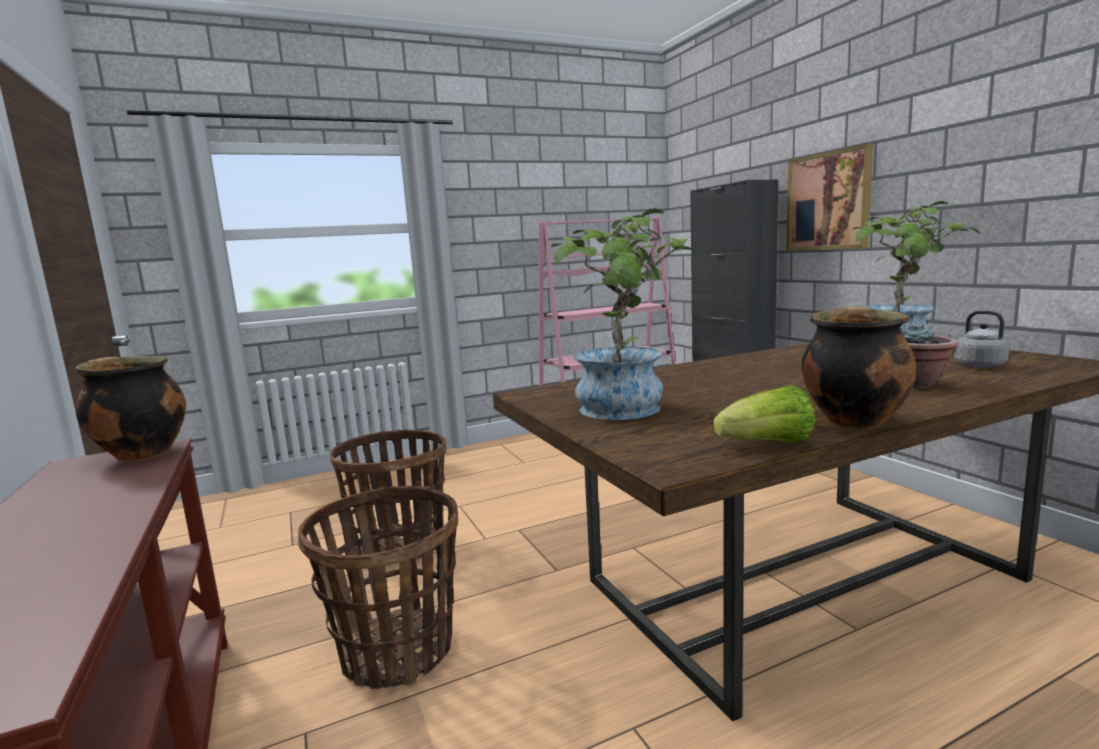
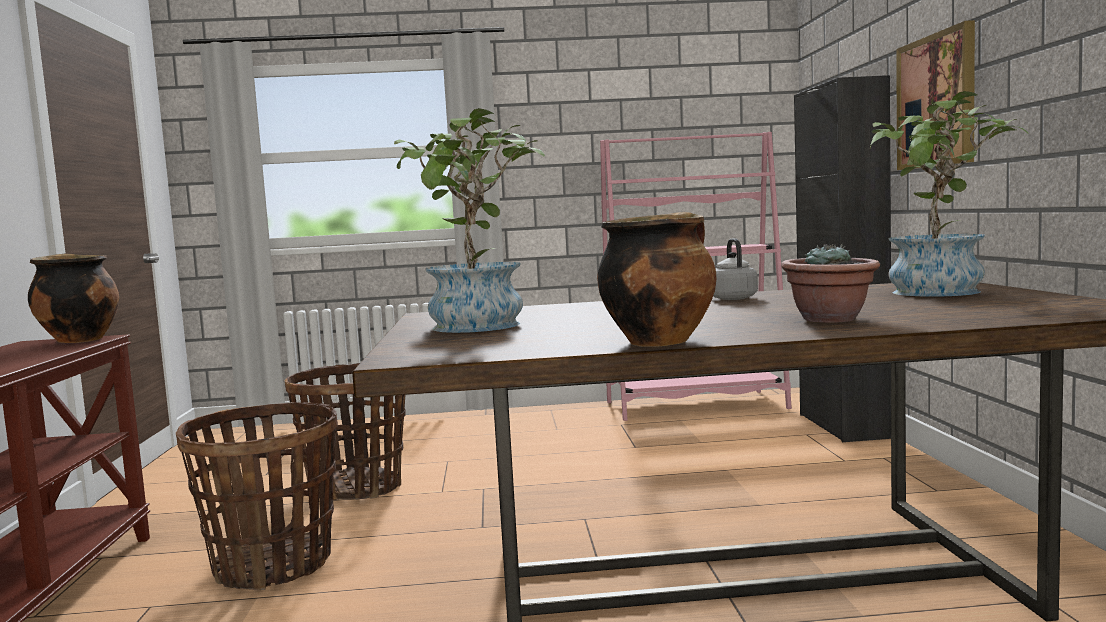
camera: 20 degrees right, 5 degrees down
(768, 444) = (523, 351): lettuce -> none
(976, 365) = (975, 307): grey kettle -> grey kettle (732, 298)

